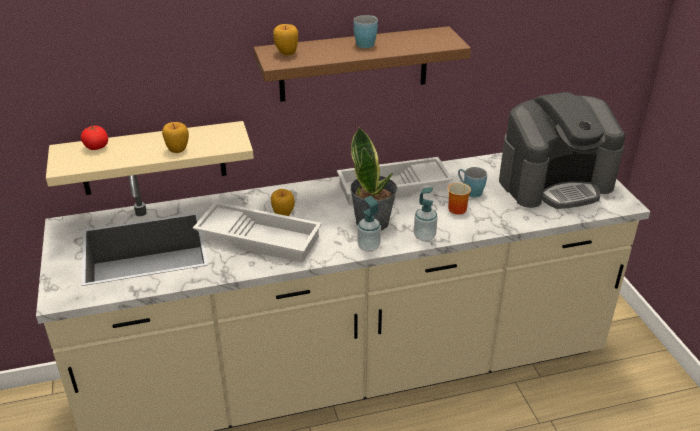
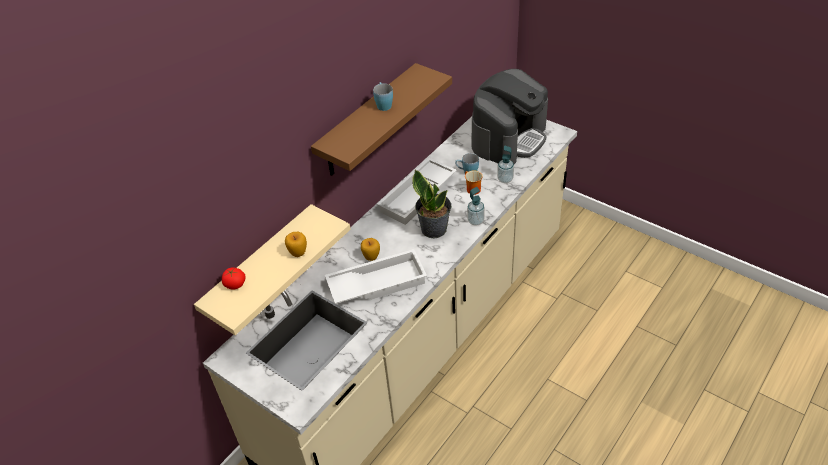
camera: 35 degrees left, 10 degrees up
(286, 53) = (343, 140): apple -> none
(368, 247) = (451, 248): soap dispenser -> soap dispenser (505, 179)

